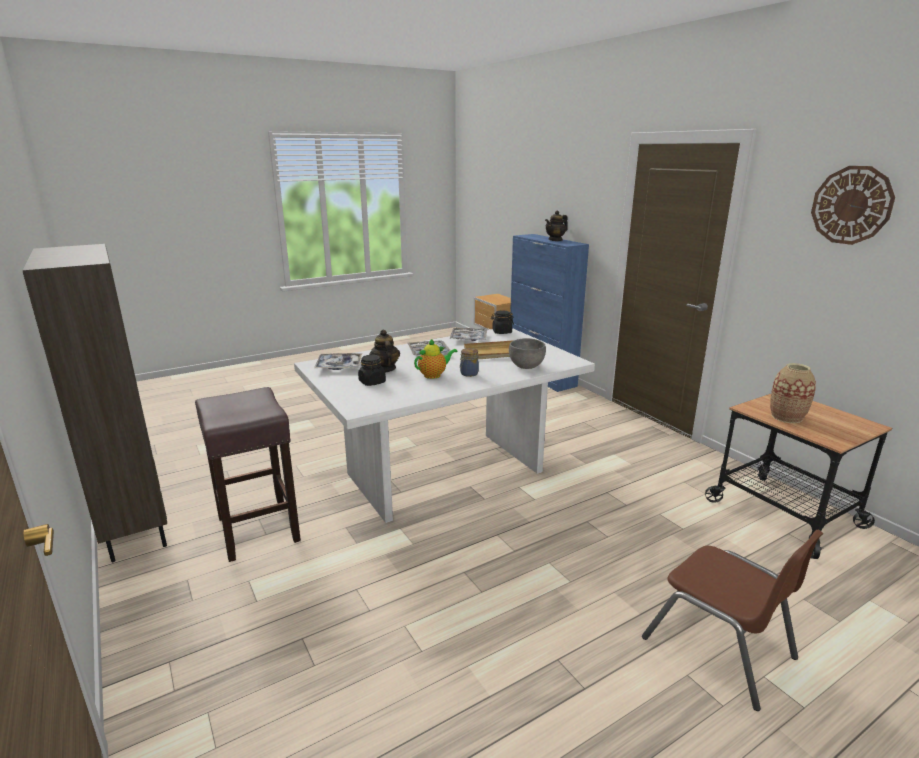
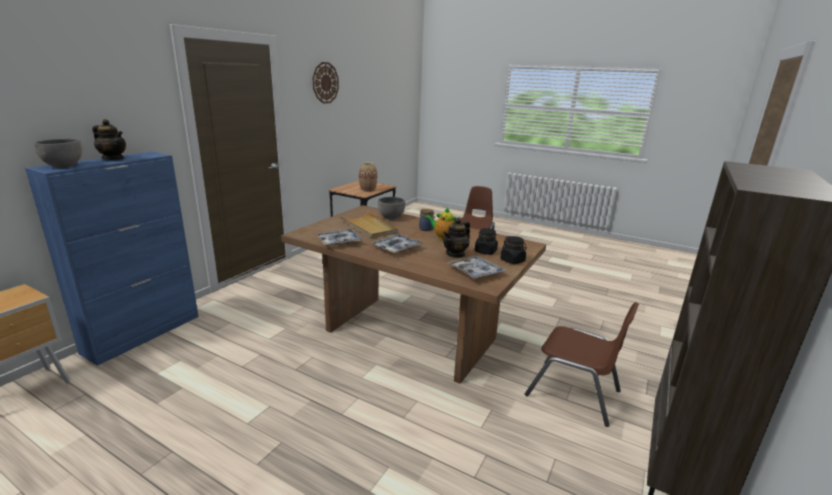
camera: 120 degrees left, 0 degrees up
(257, 528) = (573, 393): brown stool -> brown chair
(445, 473) = (411, 334): white dining table -> brown dining table
(502, 332) = (306, 234): black jar -> black jar (512, 261)
(533, 236) = (64, 166): none -> grey bowl

